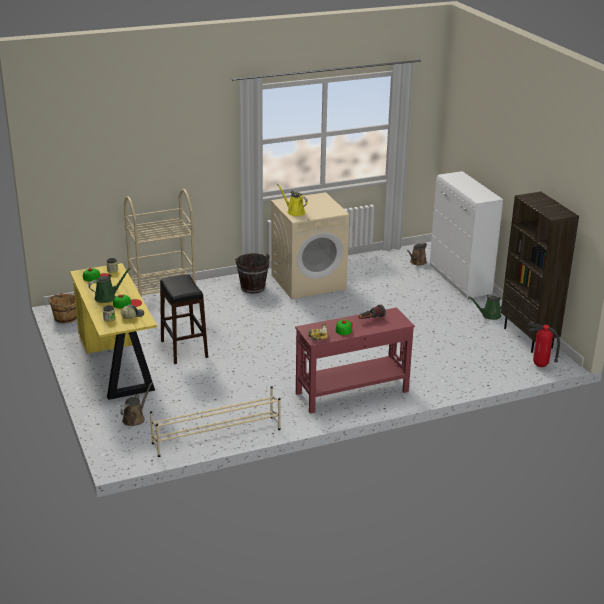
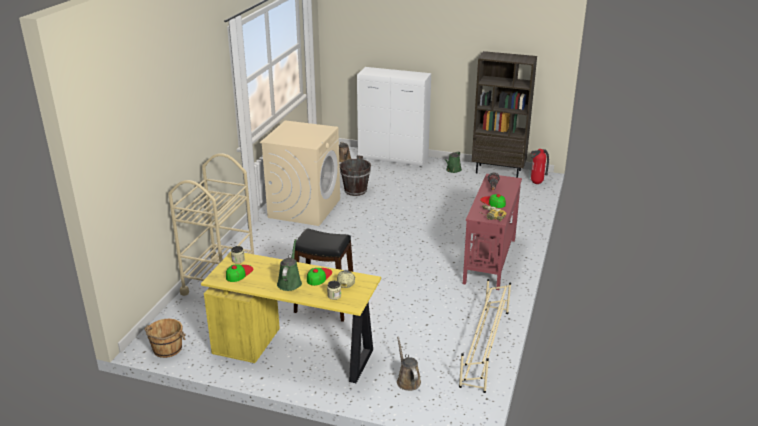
camera: 50 degrees left, 0 degrees up
(253, 288) = (274, 234): brown bucket -> brown bucket (355, 191)
(294, 212) = (299, 142): yellow watering can -> none

